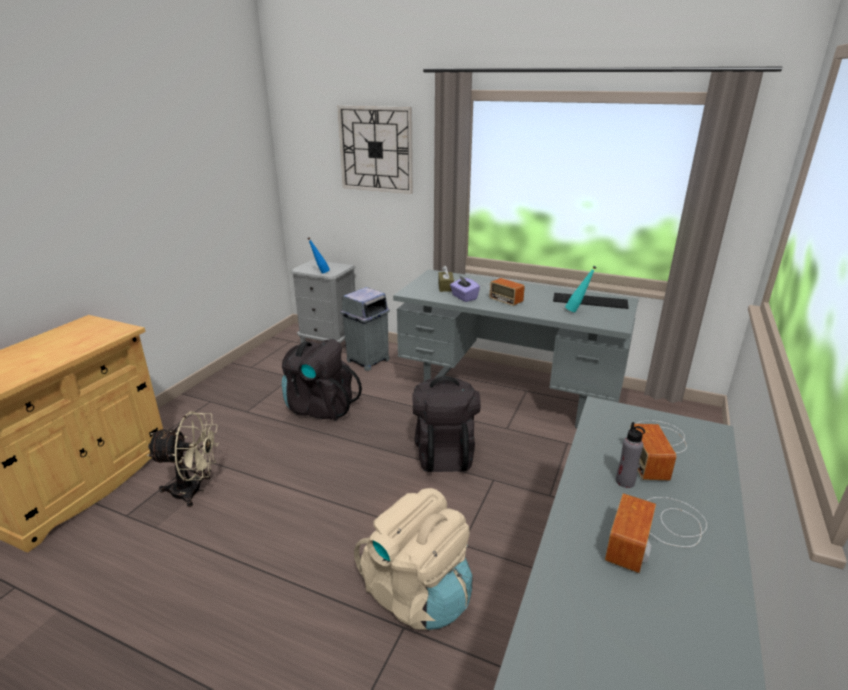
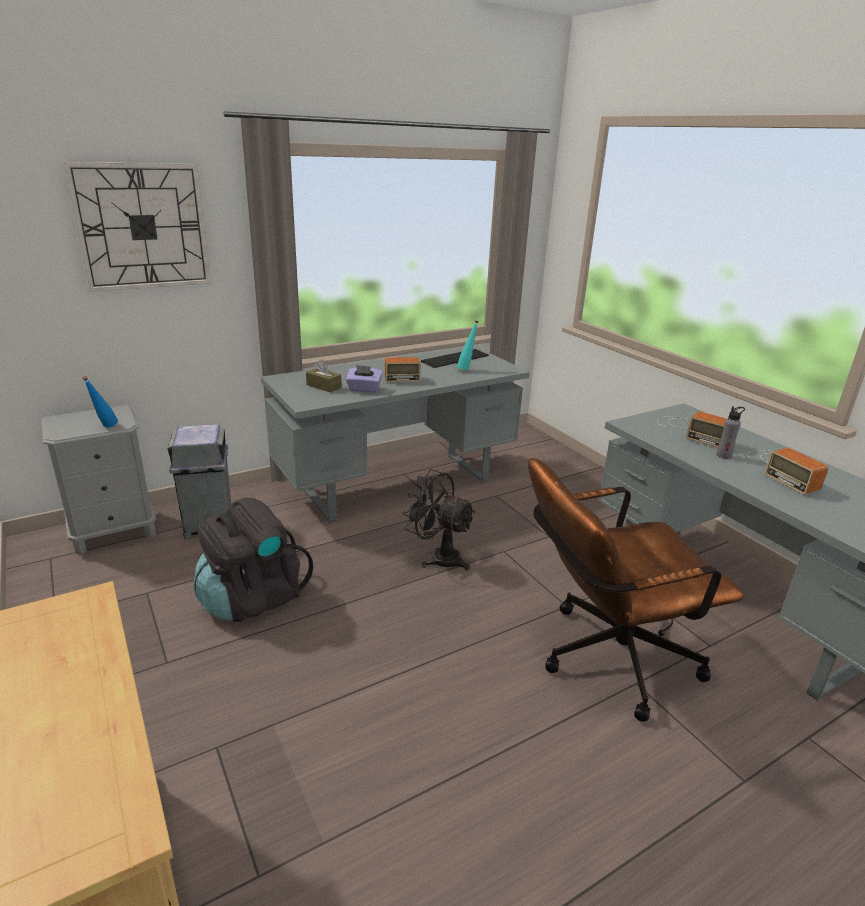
camera: 55 degrees left, 0 degrees up
(194, 491) = (287, 774): beige fan -> none
(417, 594) = (605, 658): beige backpack -> brown office chair
(444, 452) = (438, 557): black backpack -> black fan

